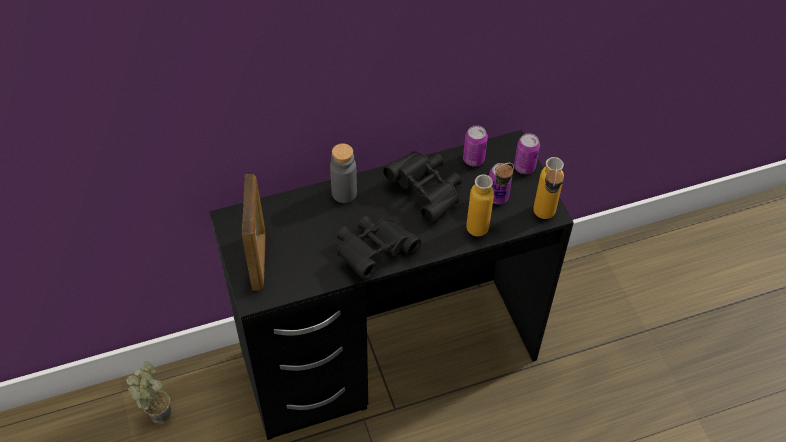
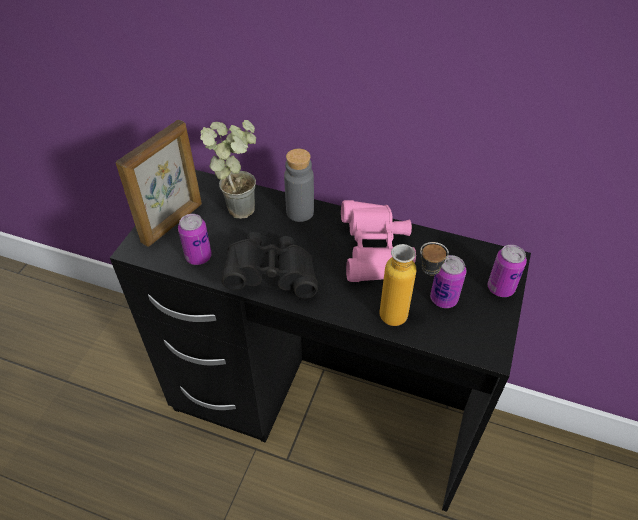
camera: 40 degrees right, 5 degrees down
(157, 410) = (128, 334): potted plant -> potted plant (241, 204)
(426, 192) = (375, 253): black binoculars -> pink binoculars
(473, 159) = (451, 251): can -> can (198, 257)
(543, 218) = (475, 350): bottle -> none

